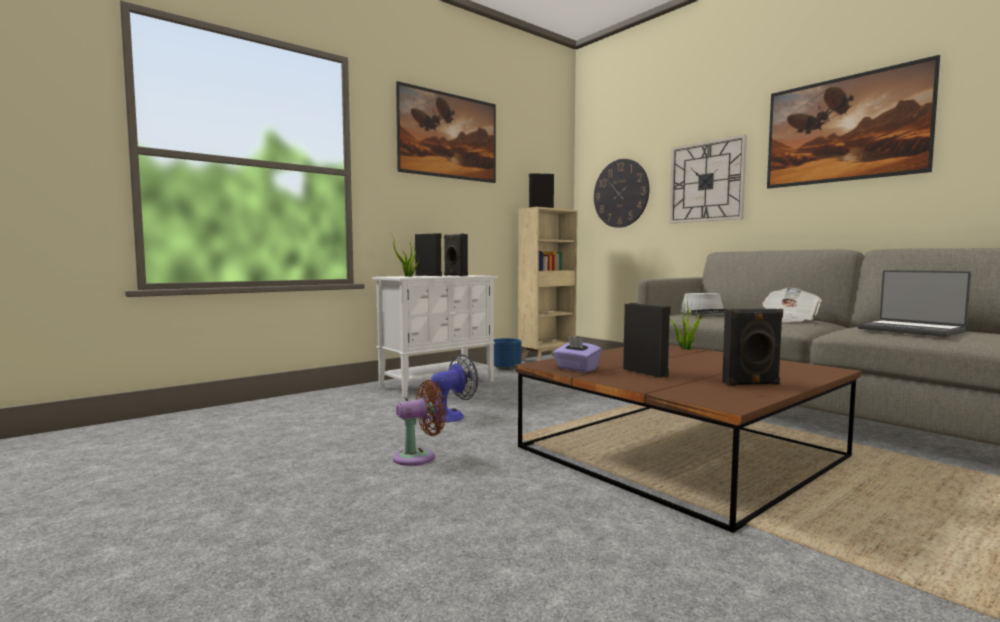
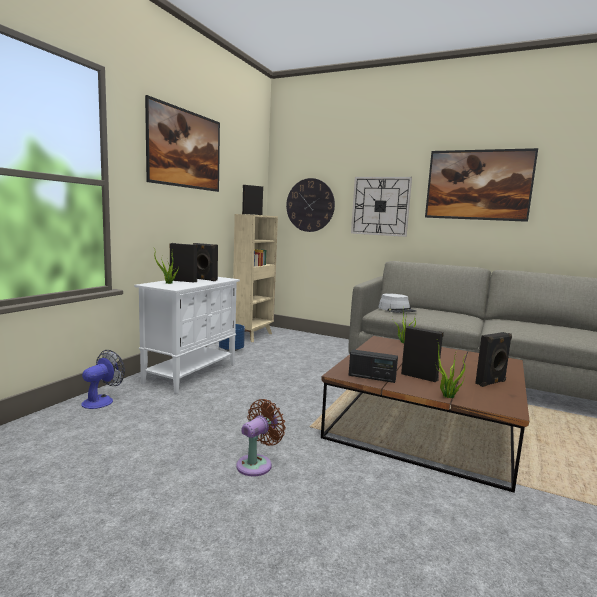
camera: 25 degrees left, 5 degrees up
(452, 416) = (239, 411): fan -> fan (102, 400)
(576, 369) = (372, 377): purple tissue box -> radio
(652, 388) = (447, 396): none -> potted plant
(789, 320) = (455, 316): newspaper -> none
(911, 330) = (533, 328): laptop -> none

